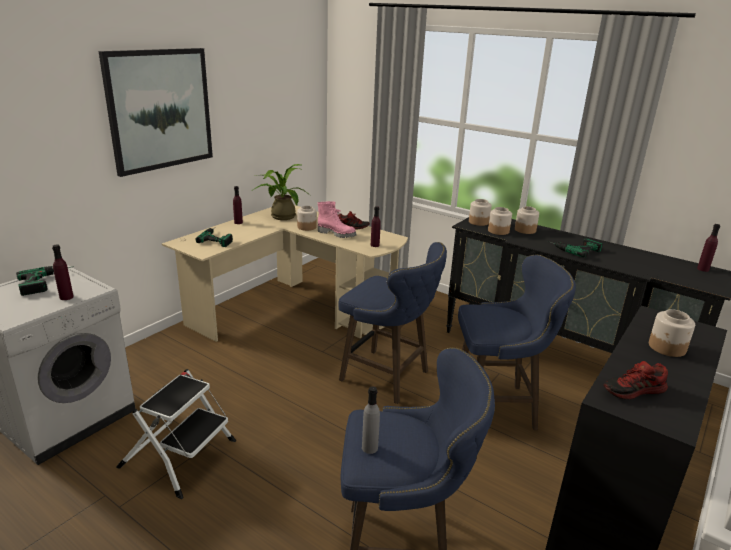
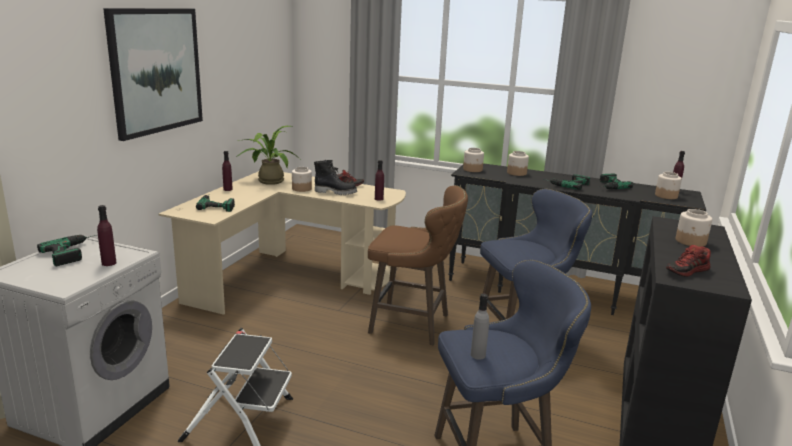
camera: 15 degrees left, 5 degrees down
(337, 234) = (336, 192): pink boot -> black boot
(388, 377) = (413, 324): blue stool -> brown stool
(498, 231) = (495, 175): jar -> jar (666, 196)
(622, 254) = (607, 185): none -> power drill

